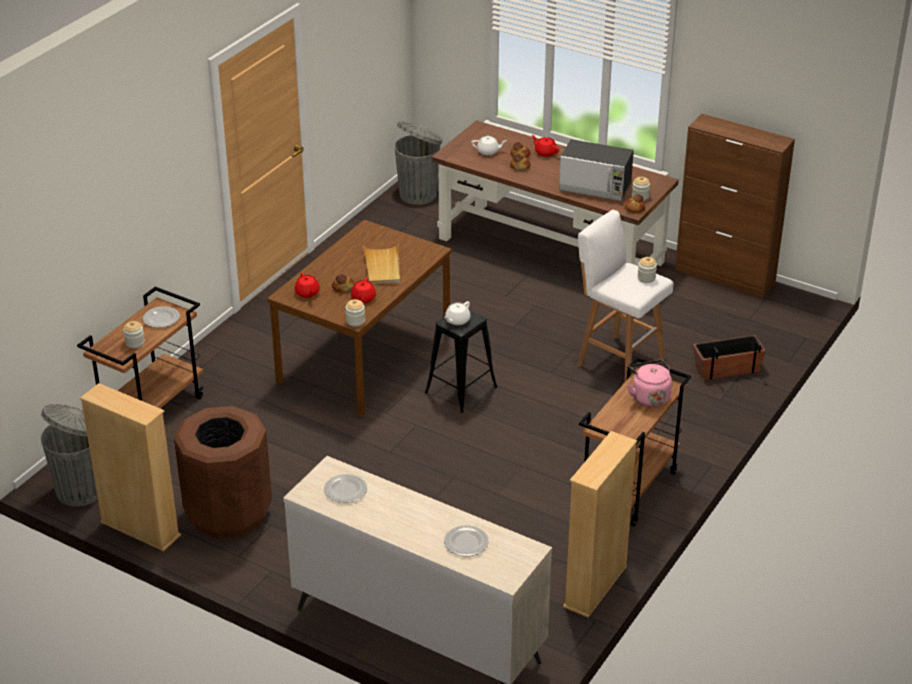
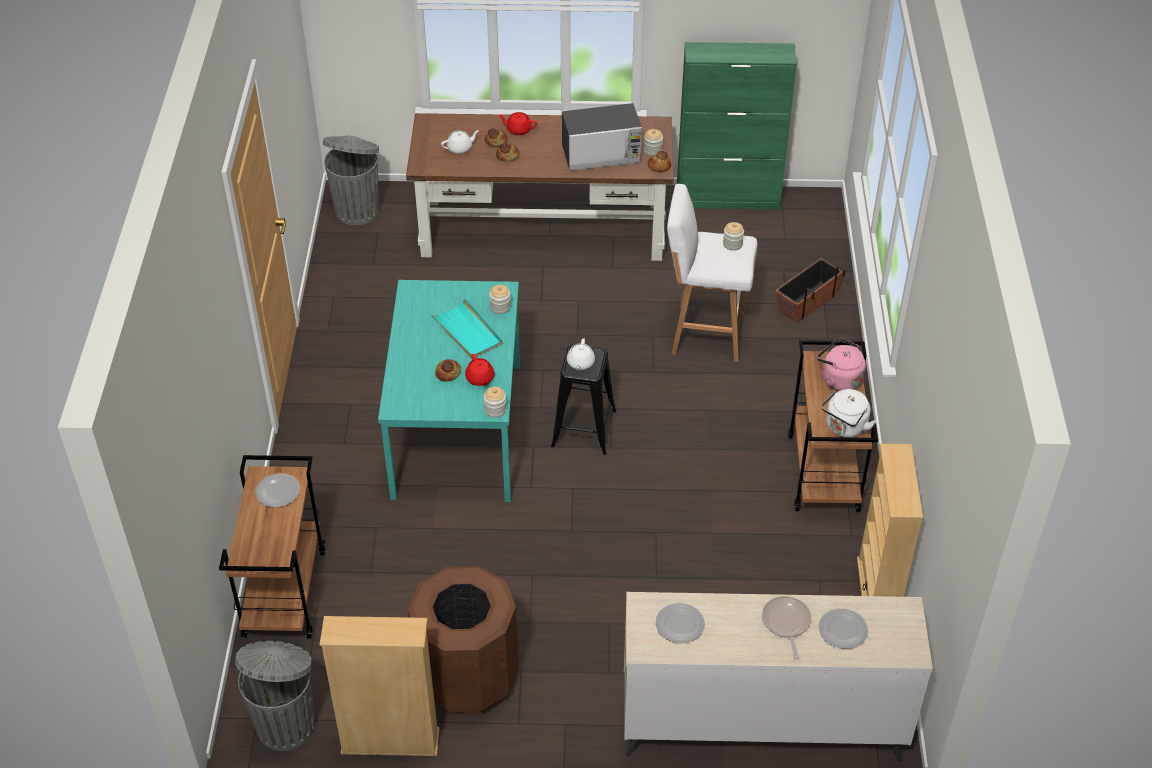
camera: 30 degrees left, 10 degrees up
(135, 343) = (275, 535): jar -> jar (500, 307)
(307, 293) = (416, 396): red teapot -> none
(365, 357) = (458, 430): brown dining table -> turquoise dining table
(382, 267) = (467, 331): beige tray -> turquoise tray
(426, 521) = (786, 623): none -> frying pan
(621, 429) = (845, 427): none -> white kettle
(725, 276) = (728, 198): brown cabinet -> green cabinet

